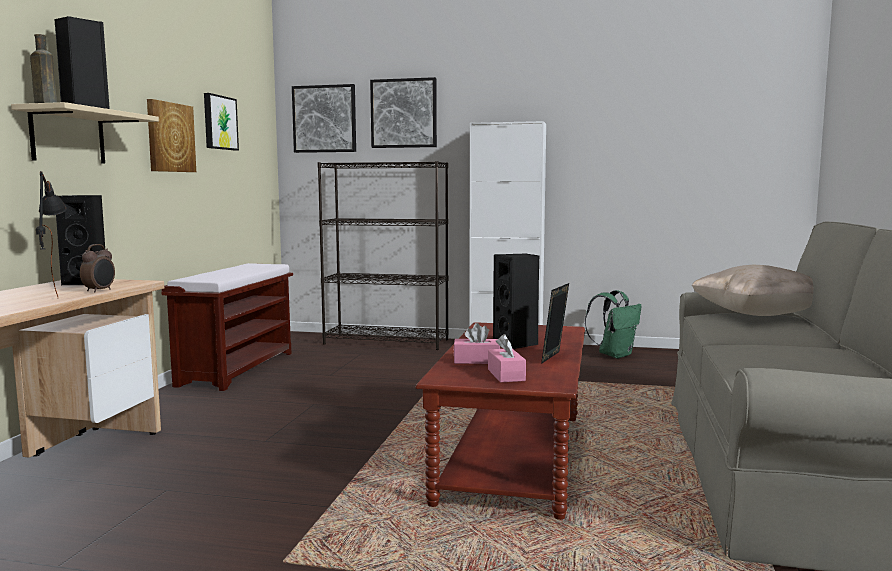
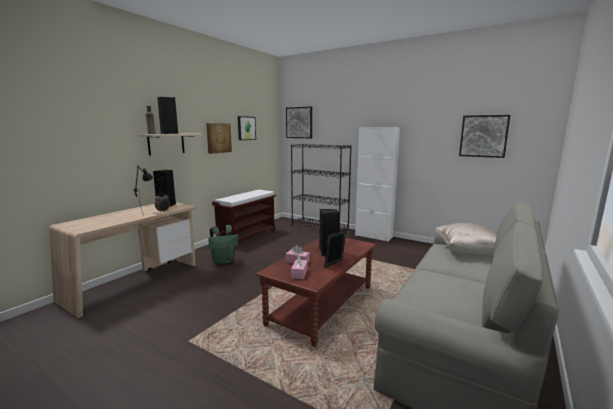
camera: 20 degrees right, 5 degrees up
(404, 113) = (333, 120): picture -> picture (483, 136)
(614, 355) = (425, 249): green backpack -> green backpack (224, 261)

